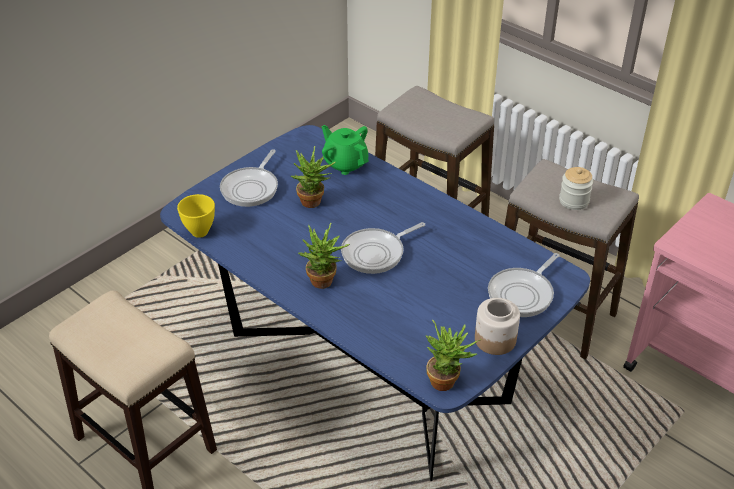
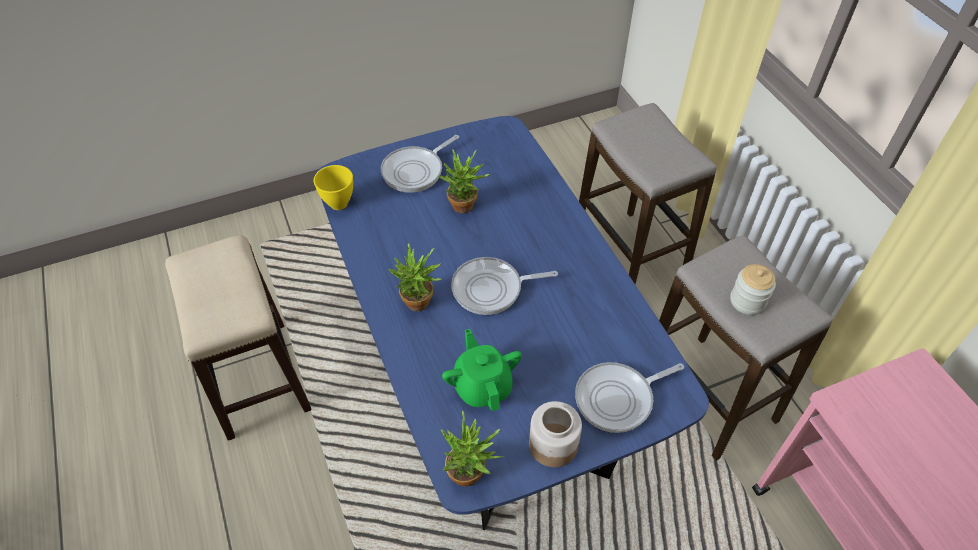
camera: 25 degrees right, 10 degrees up
(345, 164) = (523, 173): green teapot -> green teapot (482, 386)

